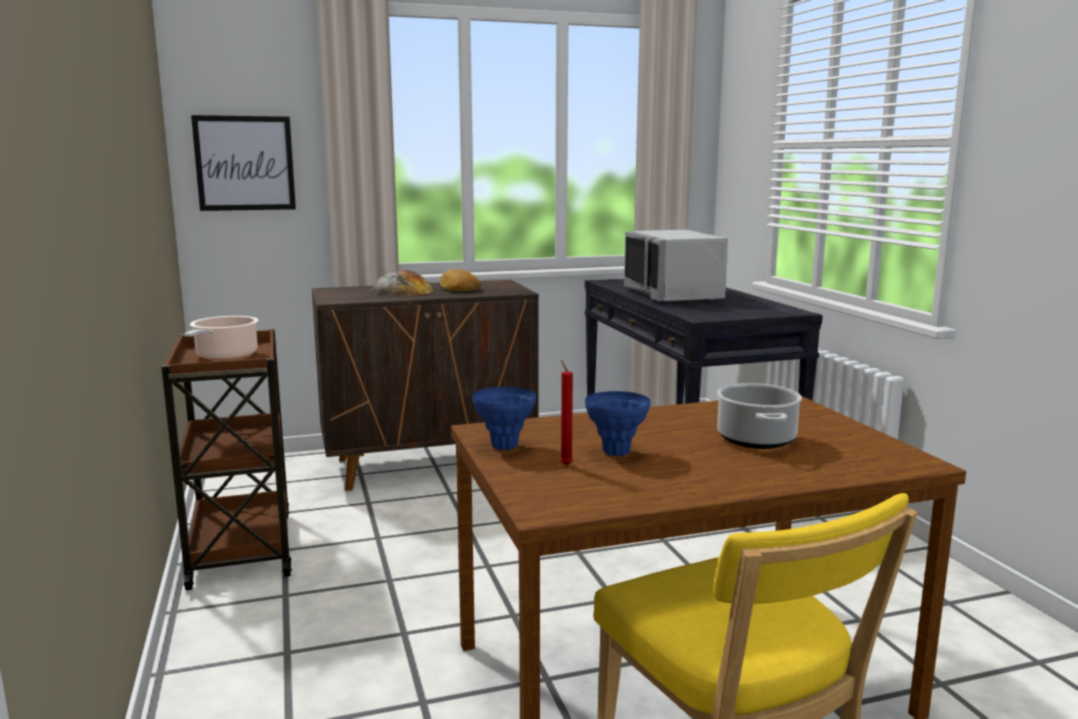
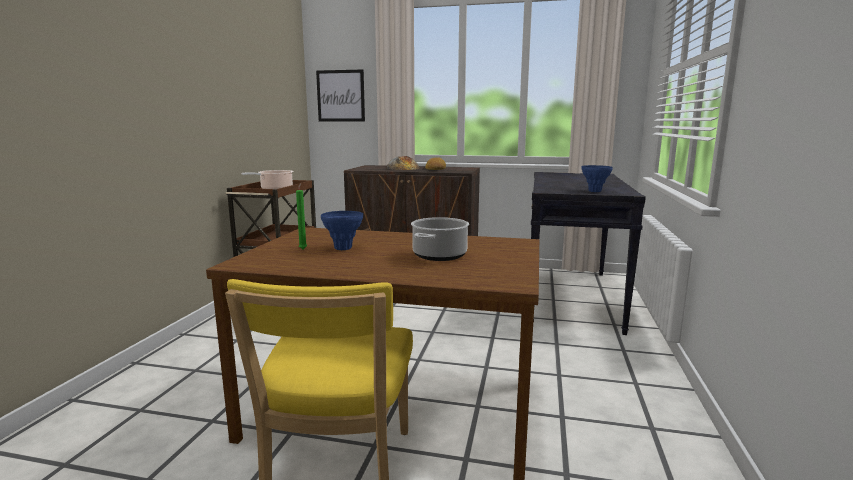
camera: 30 degrees right, 0 degrees up
(504, 446) = (298, 238): blue vase -> blue vase (594, 191)
(565, 464) = (303, 249): red candle -> green candle
(674, 295) = (568, 180): grey microwave -> none

